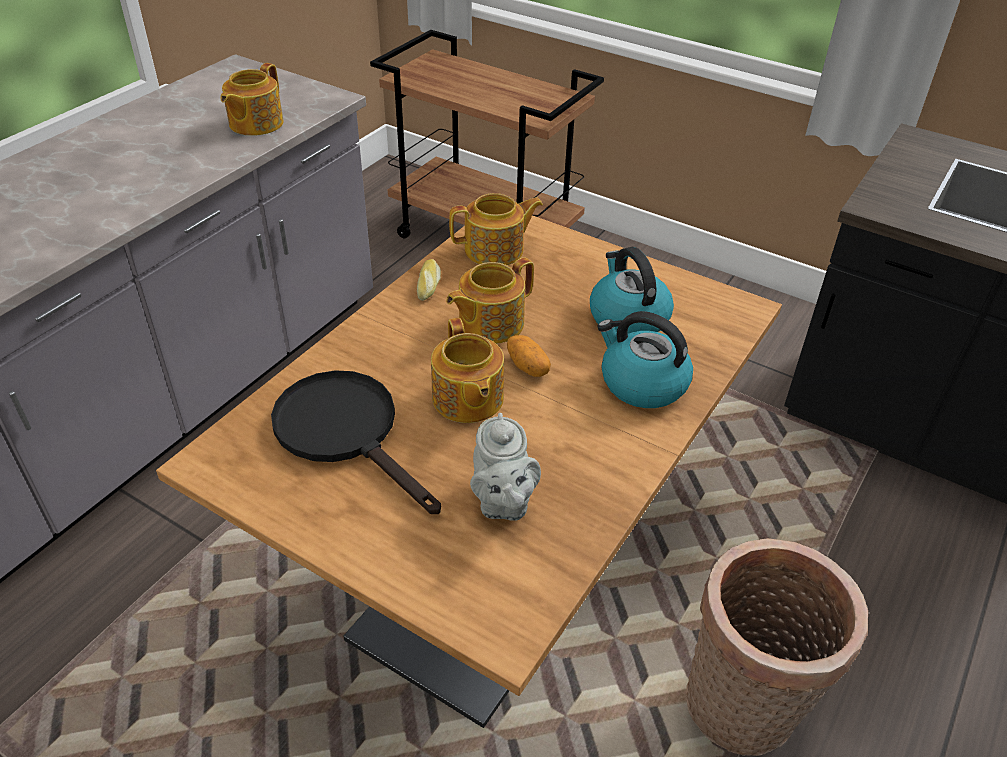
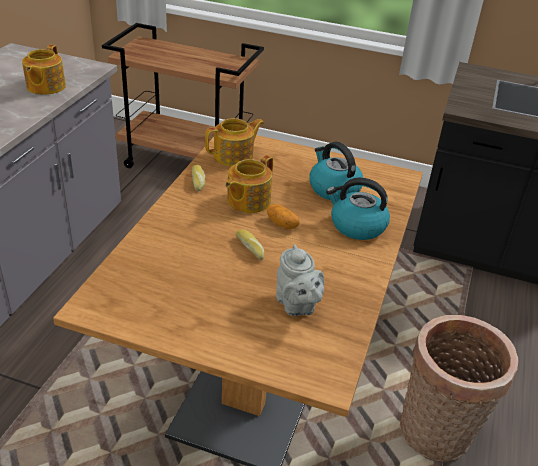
camera: 15 degrees left, 5 degrees down
(347, 433) = (179, 277): black frying pan -> none
(467, 399) = (251, 248): teapot -> bread

